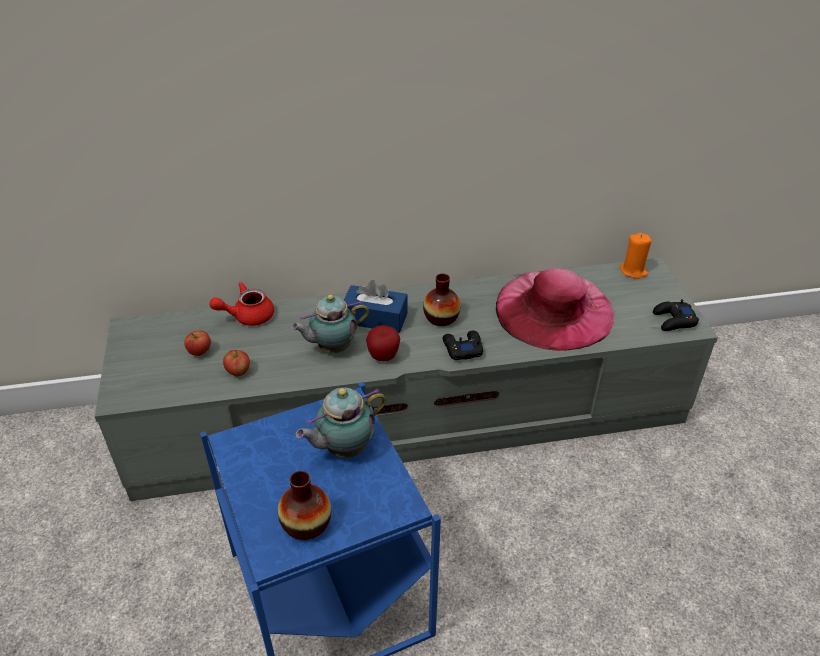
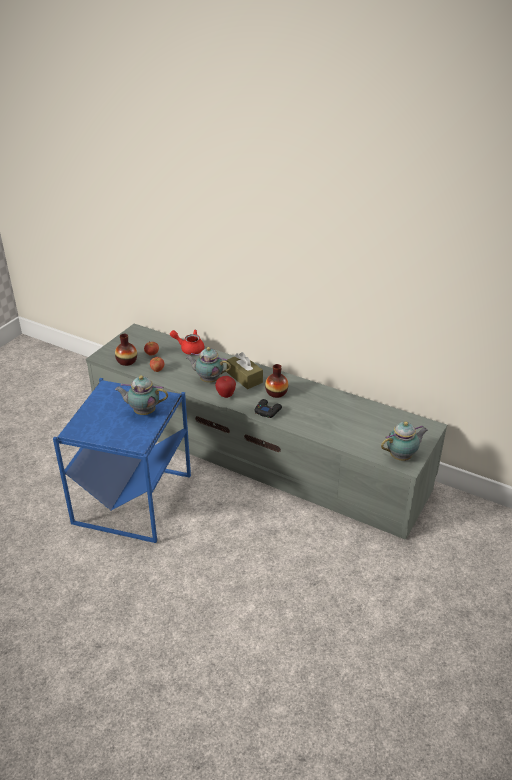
camera: 40 degrees right, 5 degrees down
(306, 523) = (96, 429): vase -> vase (127, 361)
(375, 318) = (244, 377): blue tissue box -> brown tissue box
(554, 309) = (341, 418): pink hat -> none
(633, 271) = (417, 423): orange candle -> none
(674, 320) = (402, 457): black game controller -> teapot

